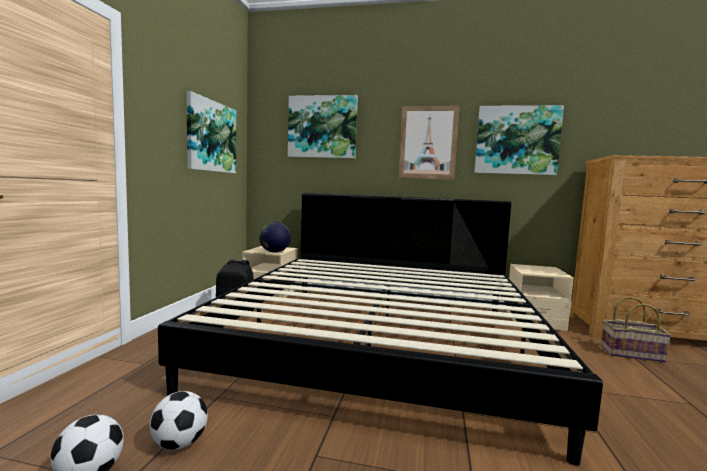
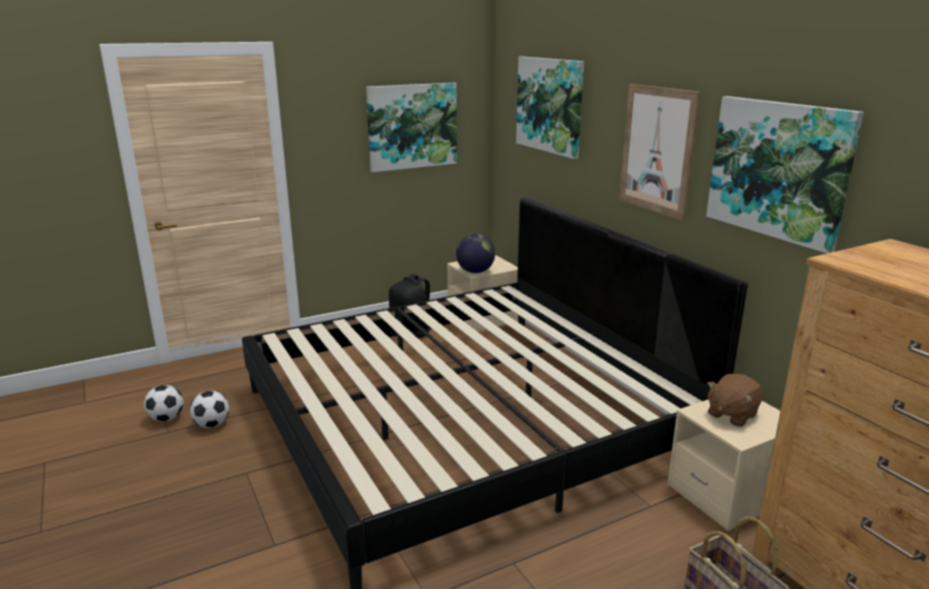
camera: 50 degrees right, 15 degrees up
(535, 270) = (731, 414): none -> brown plush toy

